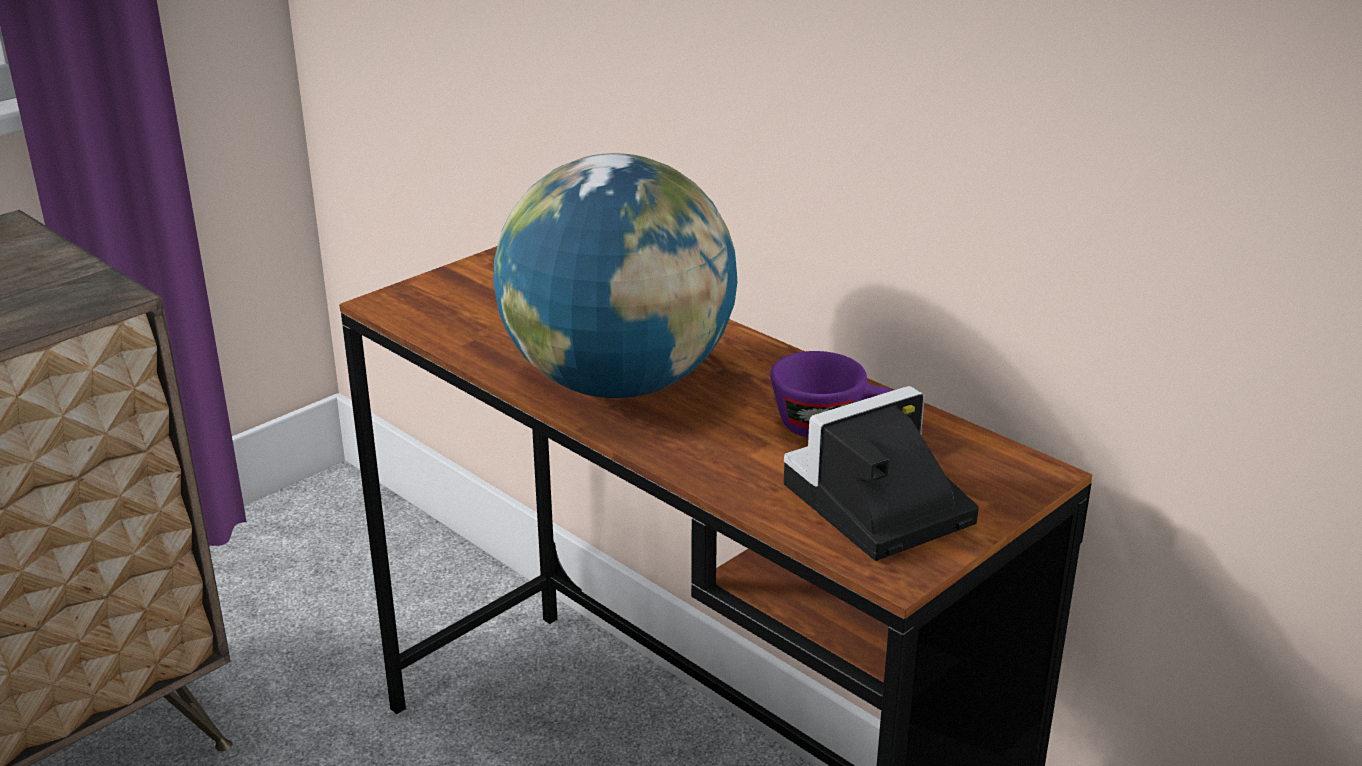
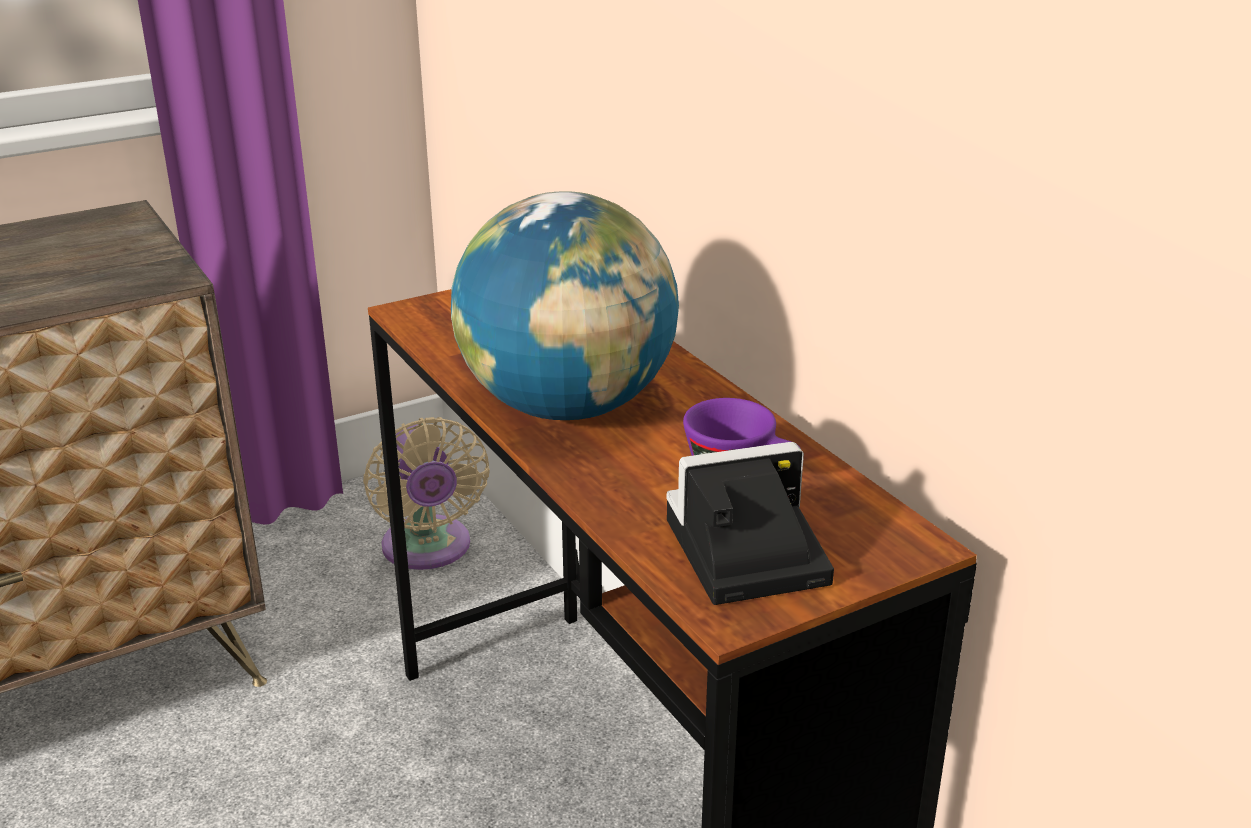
camera: 15 degrees right, 0 degrees up
(365, 569) = (428, 550): none -> beige fan

